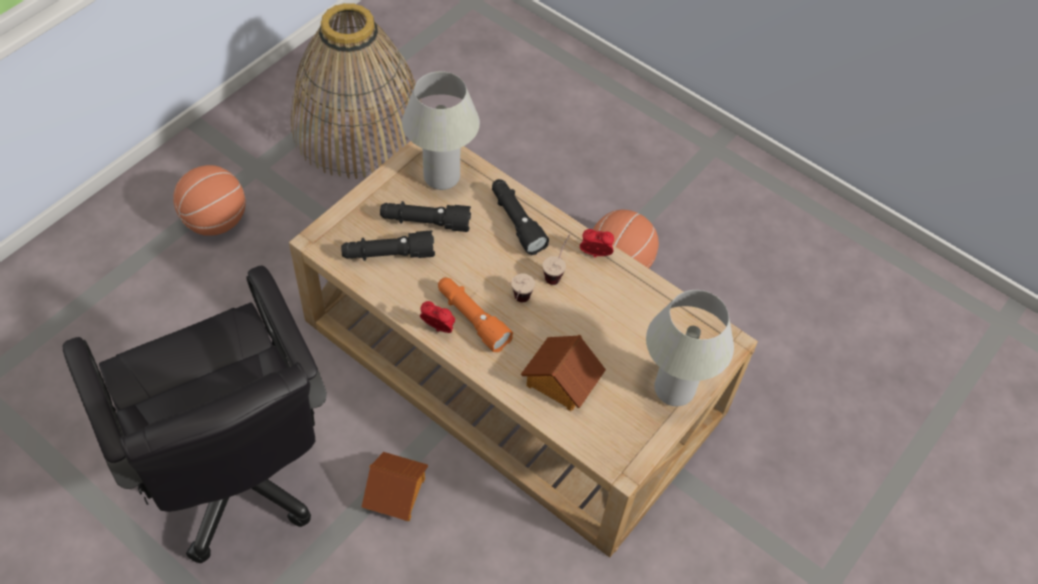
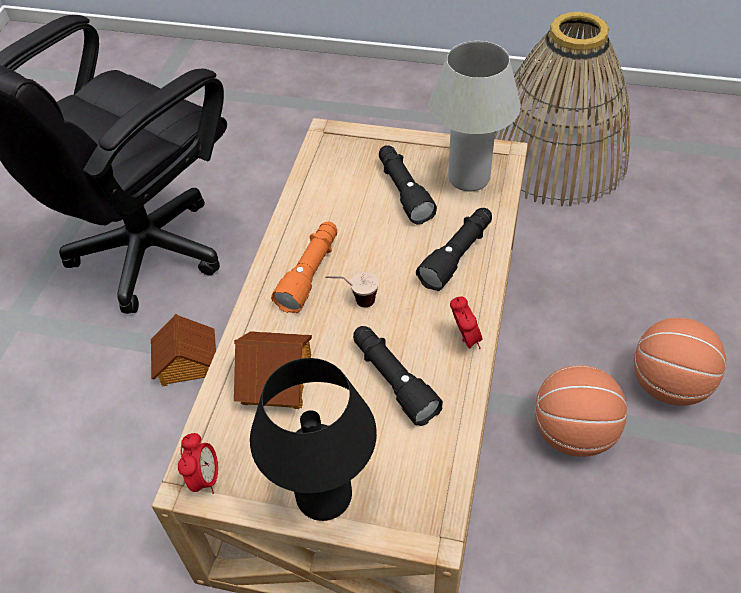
camera: 70 degrees right, 5 degrees down
(216, 221) = (384, 124): basketball -> basketball (669, 384)
(388, 255) = (344, 182): black flashlight -> black flashlight (393, 380)
(438, 329) = (280, 253): alarm clock -> alarm clock (205, 478)
(556, 272) = (418, 316): cup -> none
(674, 389) = (324, 496): white table lamp -> black table lamp

